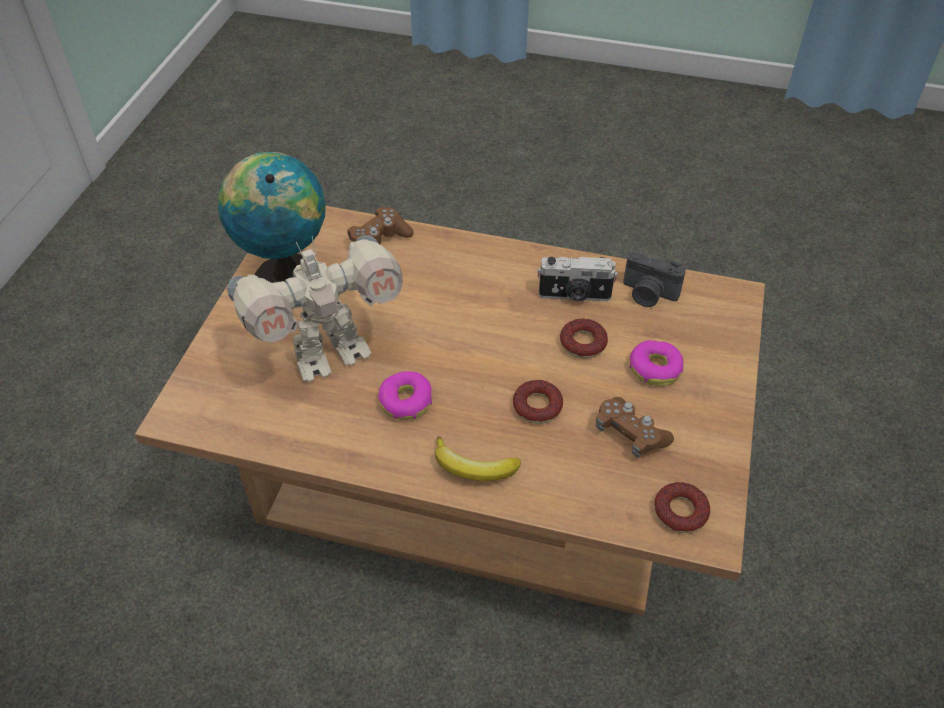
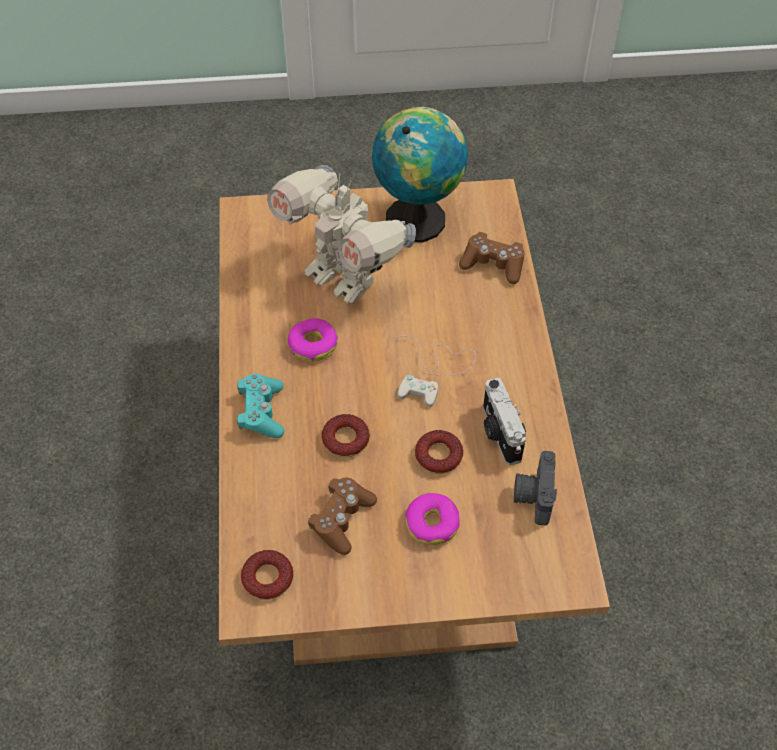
camera: 70 degrees right, 5 degrees up
(473, 468) = (261, 412): banana -> turquoise game controller
(484, 318) = (434, 370): none -> white game controller

